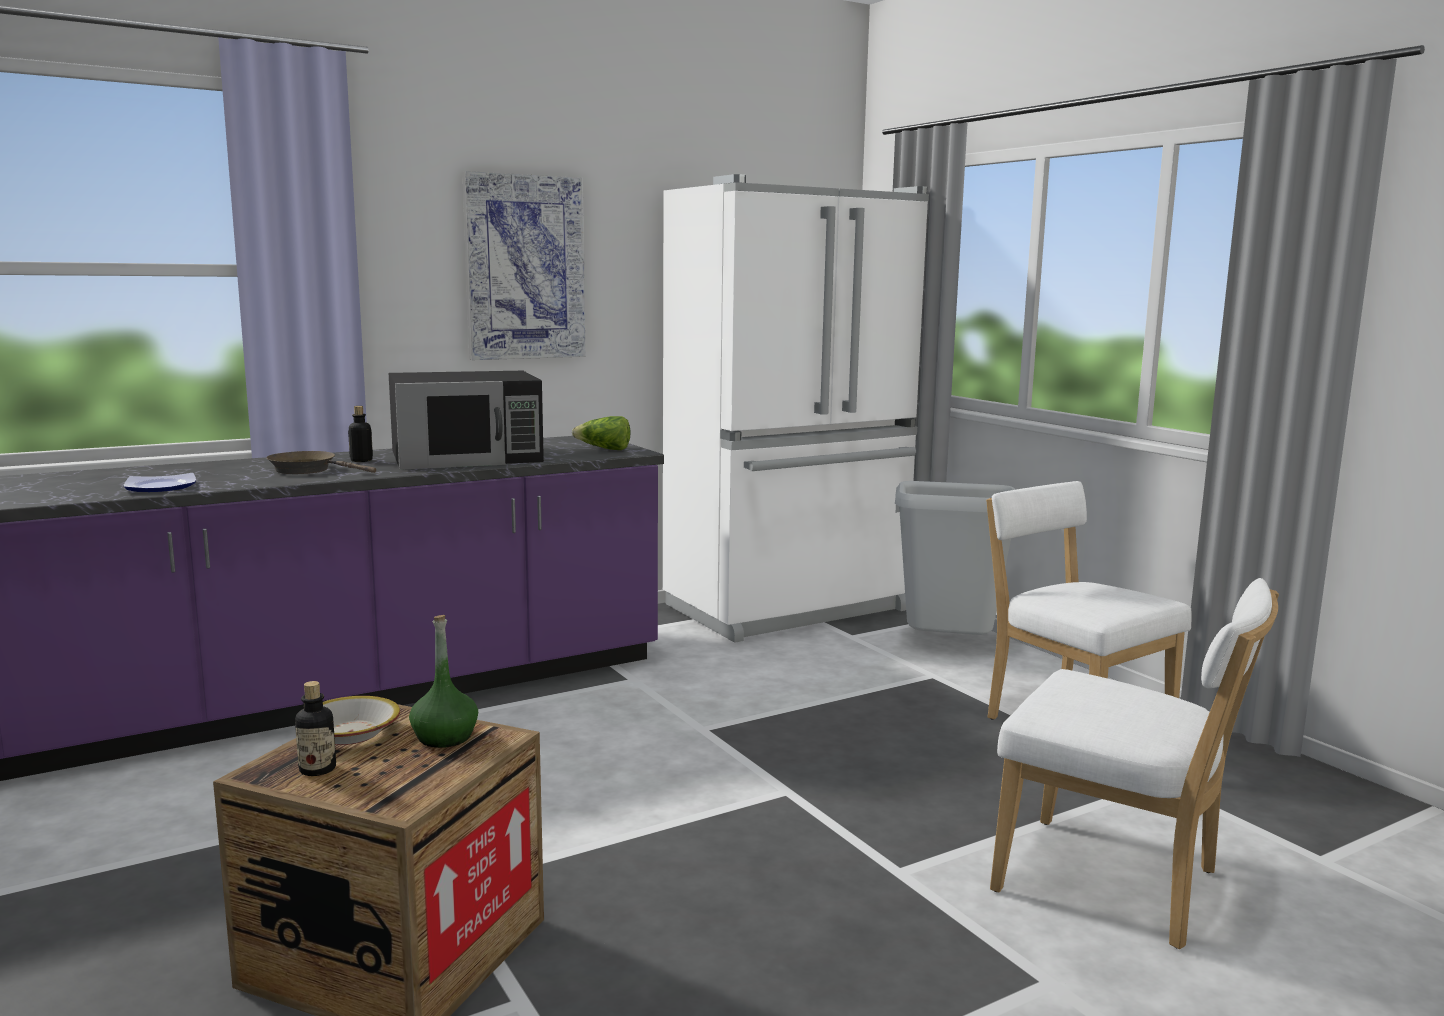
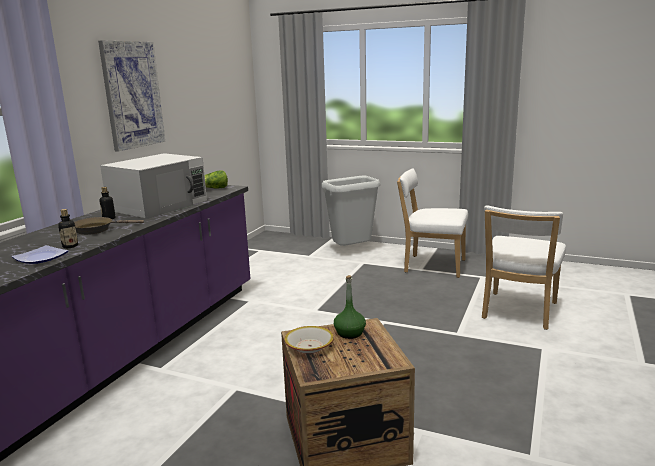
camera: 35 degrees left, 5 degrees up
(317, 769) = (331, 364): bottle -> bottle (70, 246)
(467, 456) = (159, 205): black microwave -> white microwave
(789, 608) = (266, 251): white fridge -> none
(1117, 885) = (518, 312): white chair -> white chair turned 120 degrees clockwise

